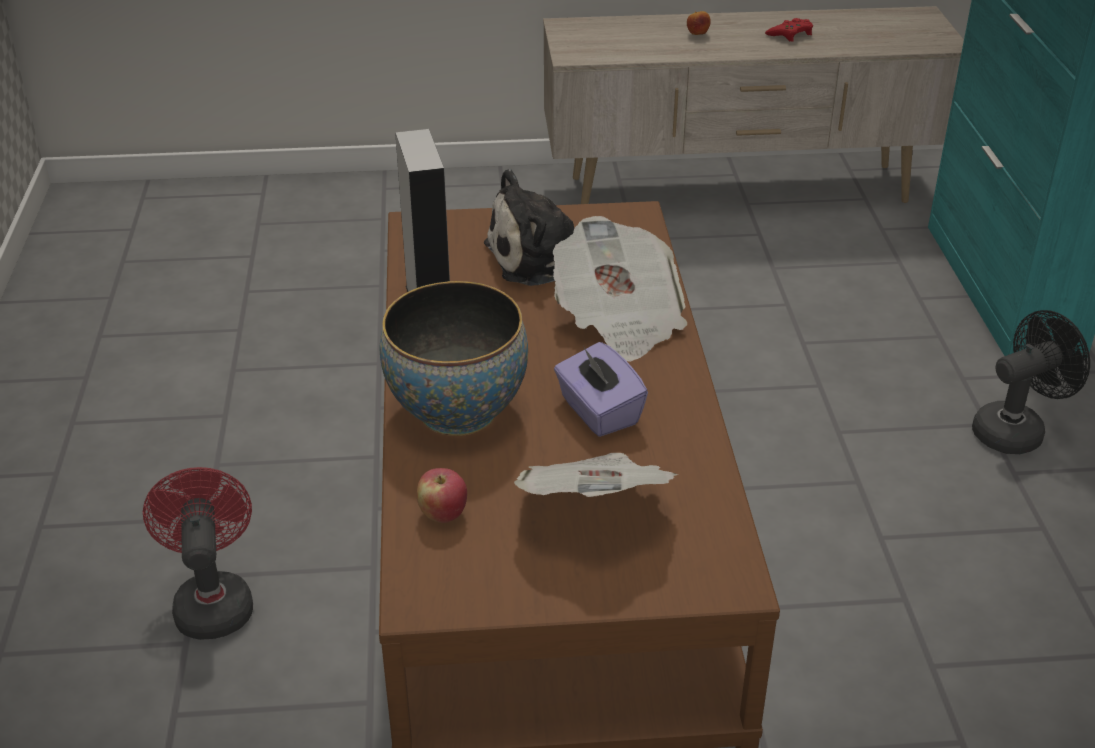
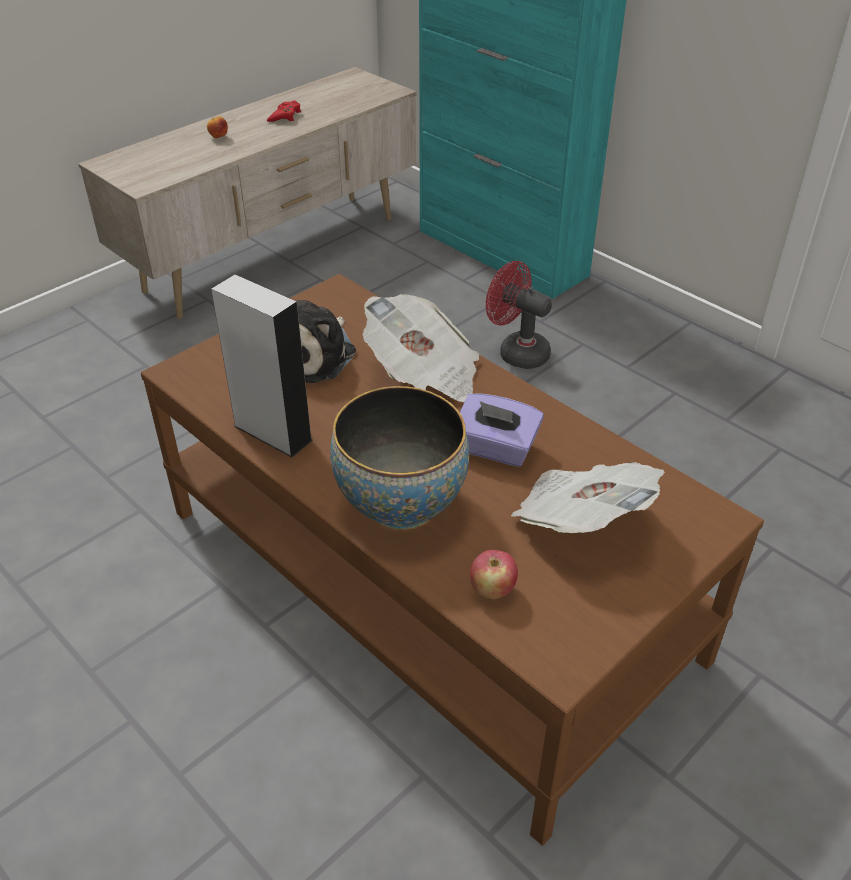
camera: 40 degrees left, 5 degrees up
(213, 601) = (215, 786): red fan -> red fan (517, 351)
(1016, 430) = (601, 340): black fan -> none

